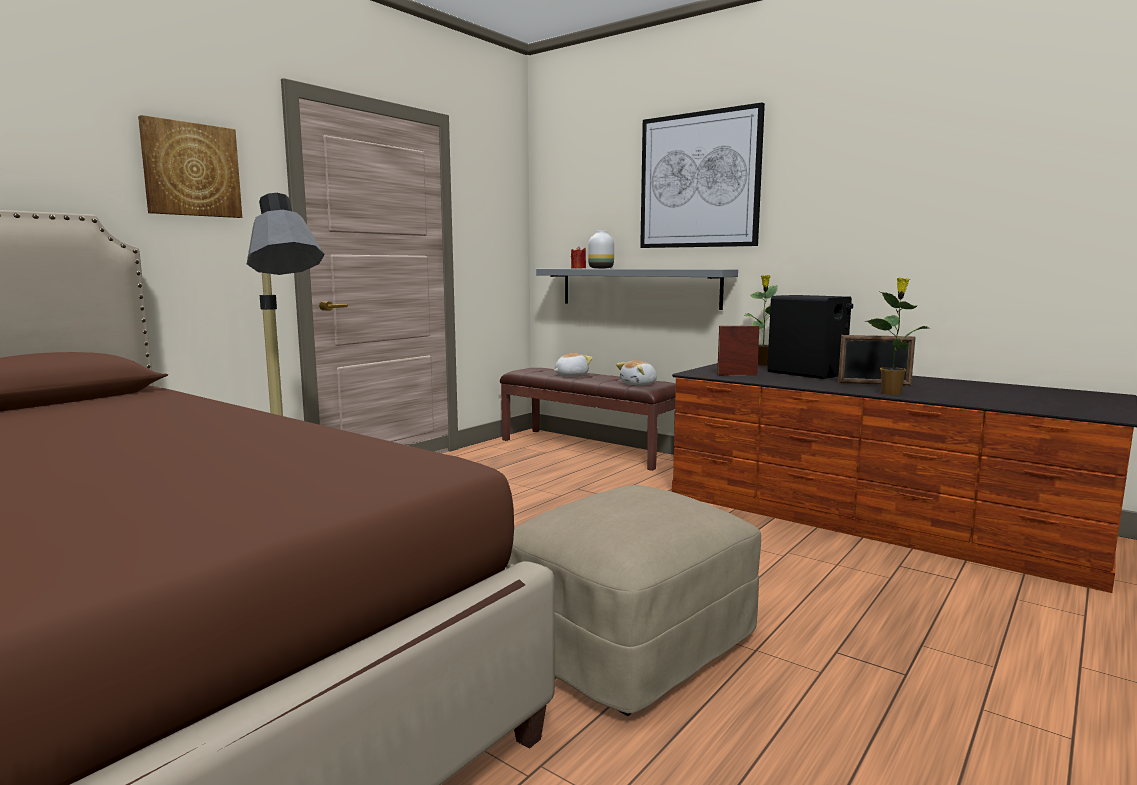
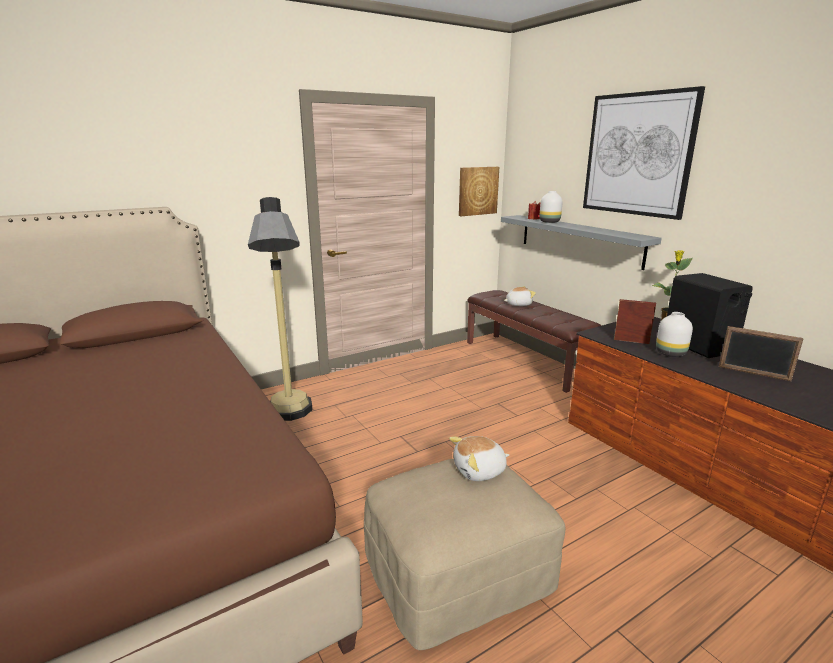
camera: 20 degrees right, 10 degrees up
(191, 170) = (234, 166): picture -> picture (477, 191)
(639, 384) = (565, 323): plush toy -> plush toy (480, 471)
(784, 379) = (670, 353): none -> white vase
(891, 393) = (759, 392): potted plant -> none

